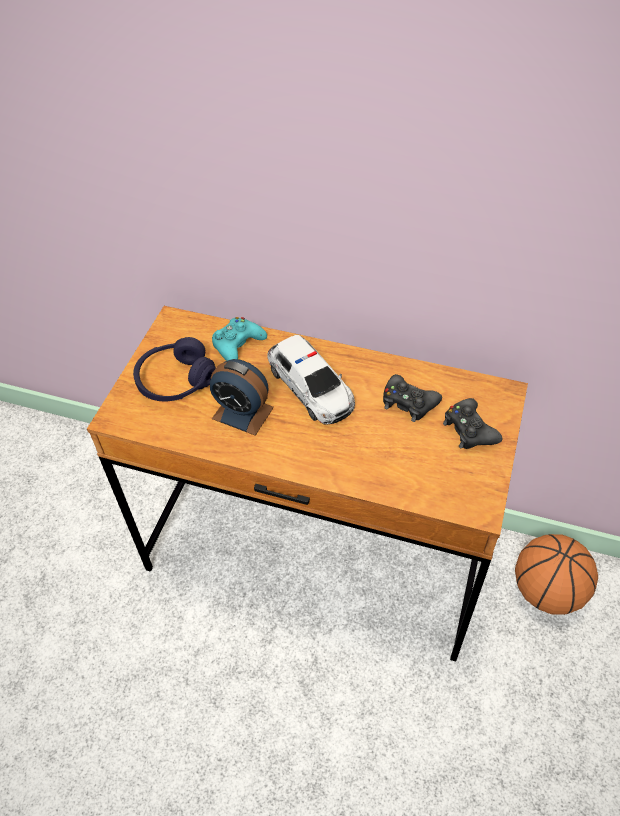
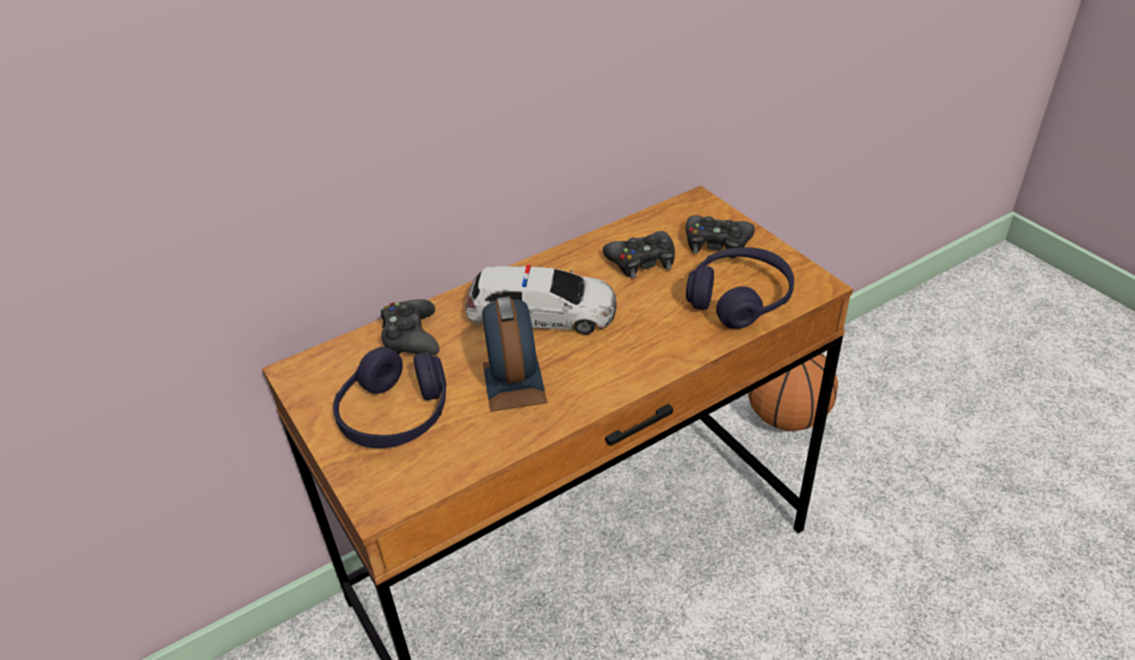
camera: 50 degrees left, 10 degrees down
(237, 345) = (410, 337): turquoise game controller -> black game controller
(243, 413) = (514, 382): alarm clock -> alarm clock turned 75 degrees counterclockwise
(421, 475) = (739, 299): none -> purple headphones

